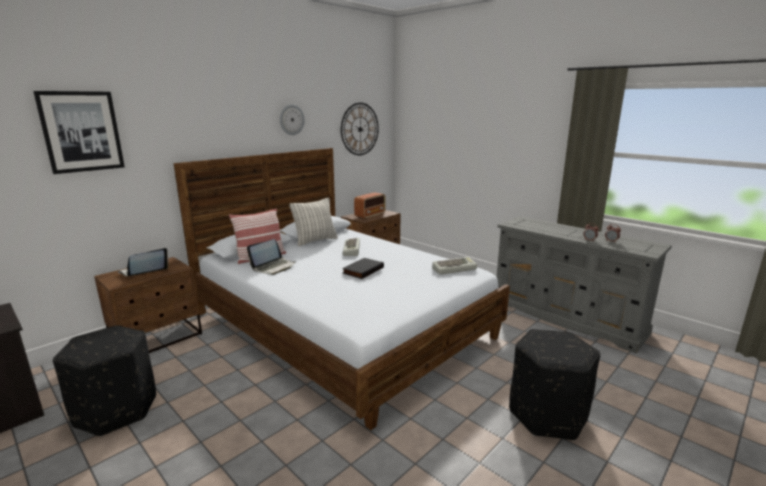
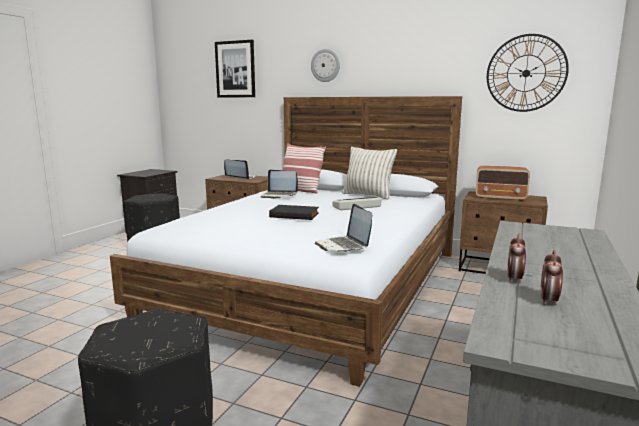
camera: 70 degrees right, 5 degrees down
(291, 119) = (410, 60): wall clock -> wall clock (325, 65)
(454, 269) = (343, 246): keyboard -> laptop

